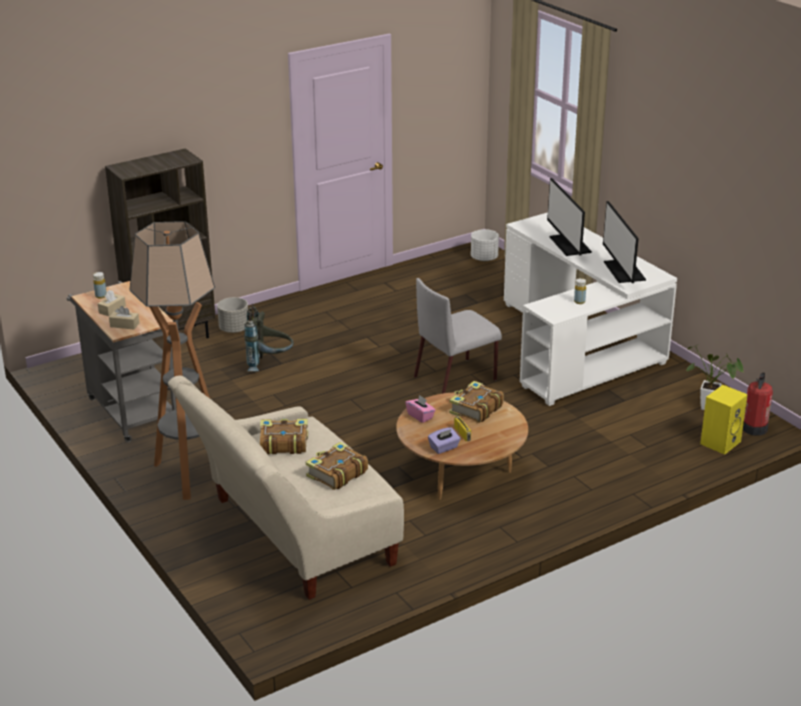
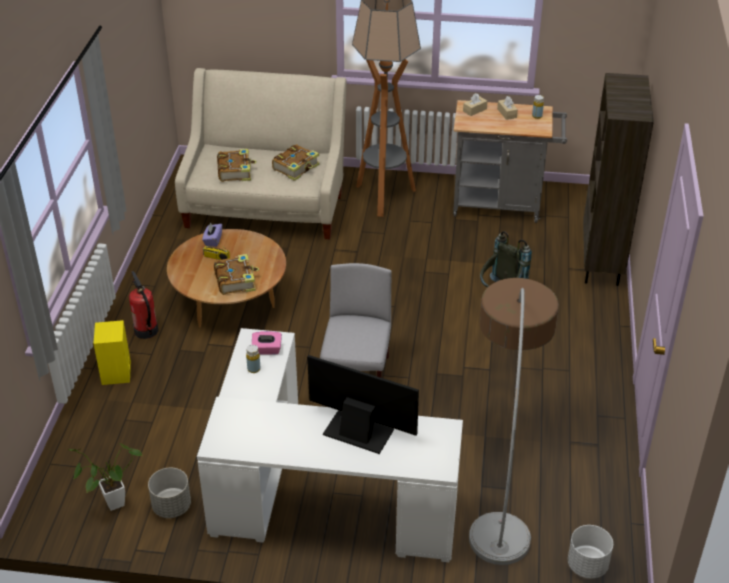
camera: 130 degrees right, 10 degrees up
(234, 329) = (586, 302): grey planter -> grey planter (171, 507)
(420, 416) = (263, 251): pink tissue box -> pink tissue box (267, 350)
(459, 299) = (502, 476): none -> floor lamp
(623, 271) = (258, 427): monitor -> none
(720, 442) = (69, 468): yellow speaker -> yellow speaker (117, 373)
(754, 428) = (52, 507): fire extinguisher -> fire extinguisher (146, 331)

